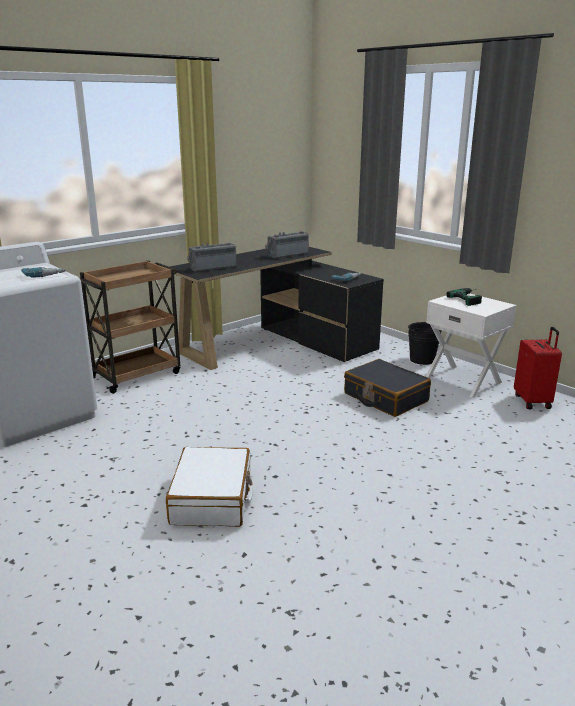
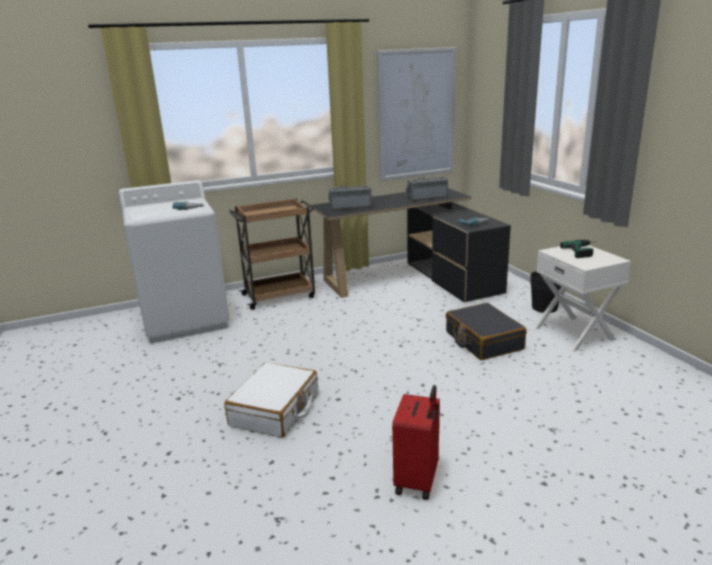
camera: 20 degrees right, 0 degrees up
(263, 166) = (416, 114): none -> picture
(533, 401) = (638, 363): red suitcase -> red suitcase (418, 481)

